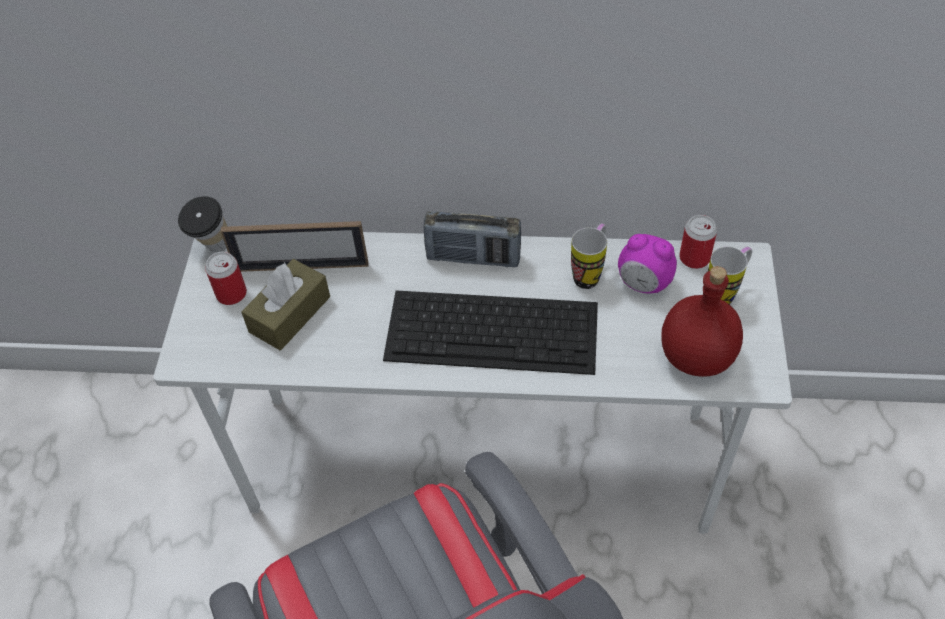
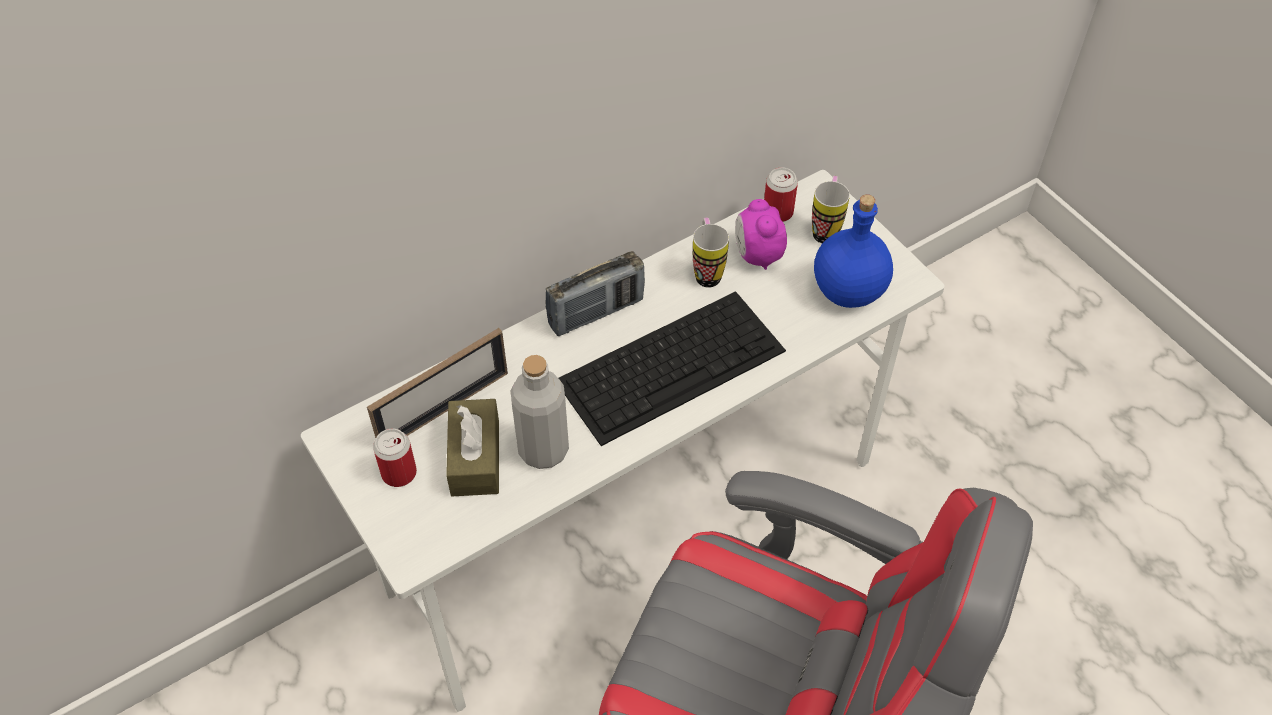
camera: 40 degrees left, 0 degrees up
(213, 248) = (337, 443): cup -> none
(340, 338) = (543, 449): none -> grey bottle
(644, 283) = (757, 255): alarm clock -> alarm clock turned 90 degrees clockwise
(697, 357) = (850, 291): red bottle -> blue bottle

